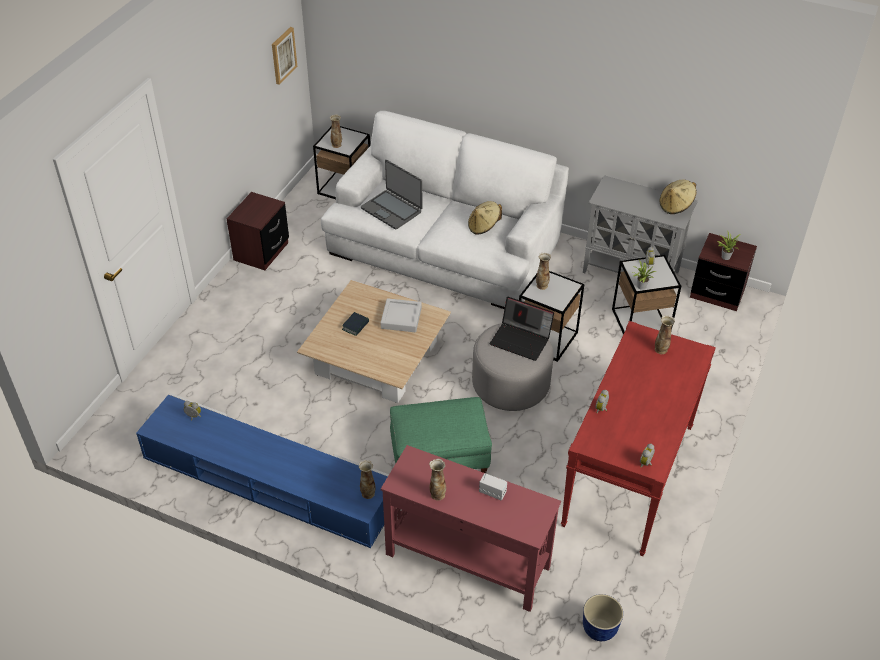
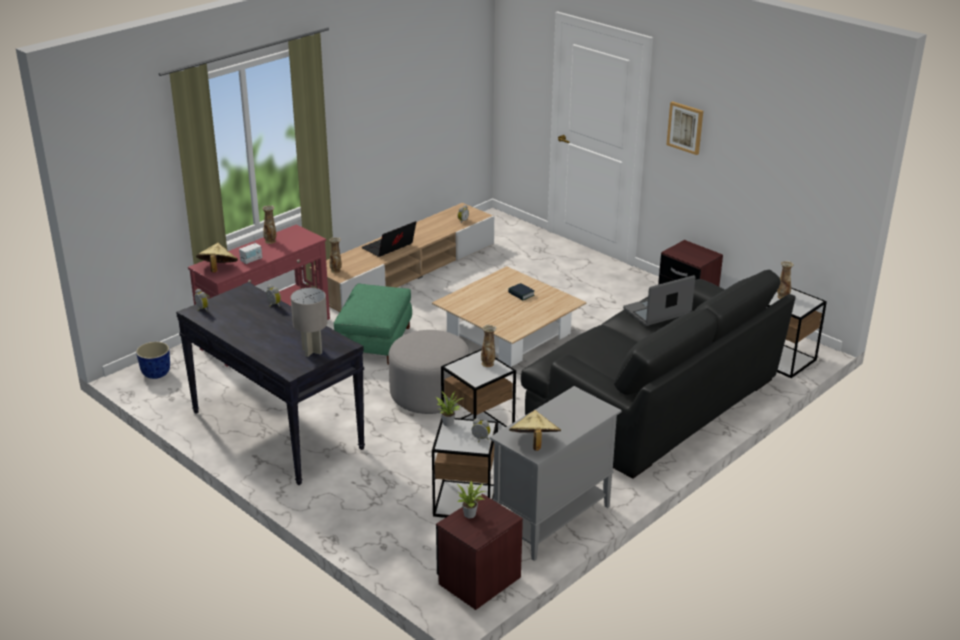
camera: 110 degrees right, 15 degrees down
(268, 481) = (406, 271): blue tv stand -> beige tv stand
(283, 55) = (821, 181): picture -> picture (685, 127)
(401, 318) = (518, 316): grey tray -> none
(444, 246) = (655, 401): white sofa -> black sofa
(483, 227) = (604, 356): beige hat -> beige hat (217, 269)
(521, 340) = (433, 351): laptop -> laptop (389, 248)
(629, 475) = (276, 430): red console table -> black console table
(661, 350) = (312, 351): vase -> grey table lamp

